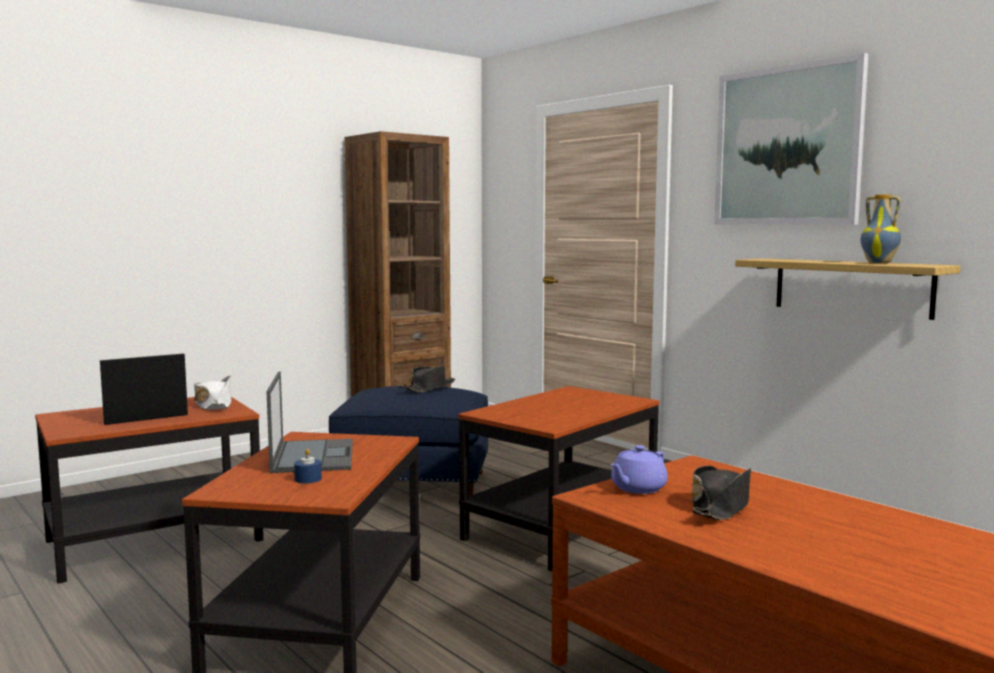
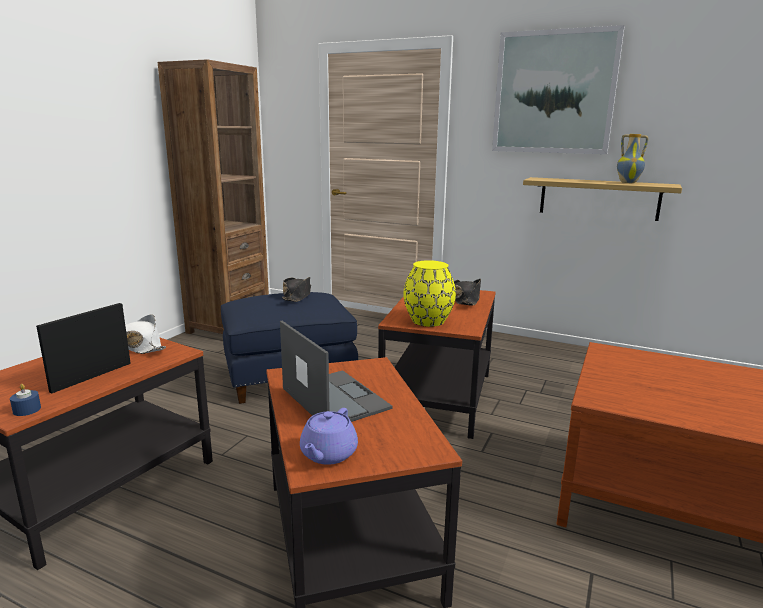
camera: 25 degrees left, 10 degrees up
(308, 479) = (373, 430): blue candle -> blue candle (27, 410)
(519, 416) = (428, 321): none -> yellow vase
(637, 488) = (612, 383): purple teapot -> purple teapot (328, 454)
(721, 506) = (686, 391): black hat -> black hat (466, 299)

